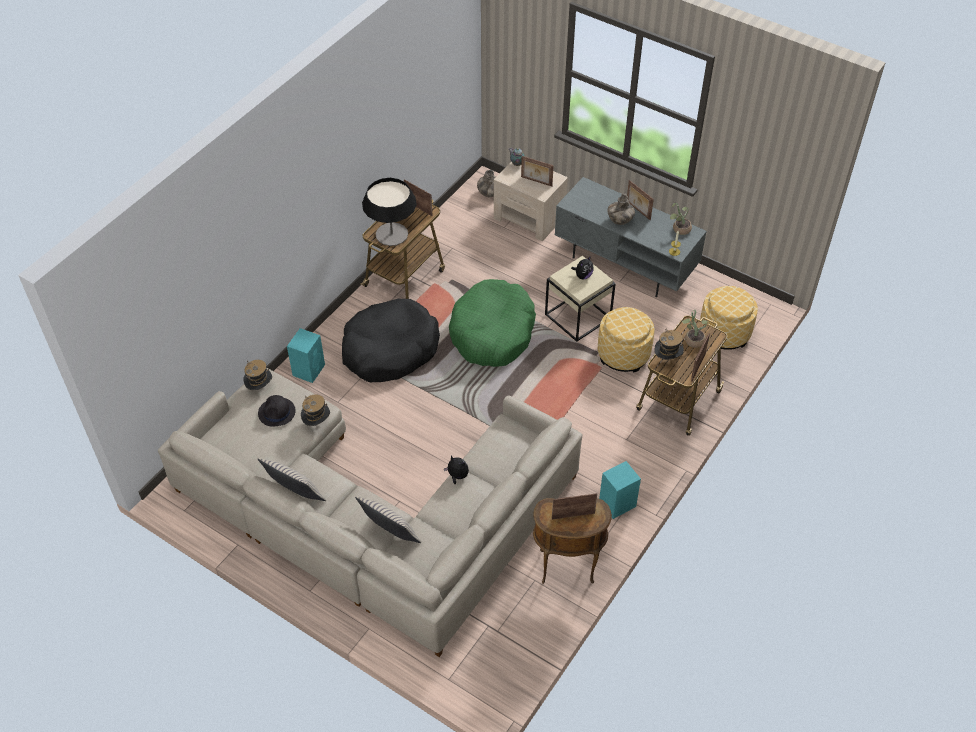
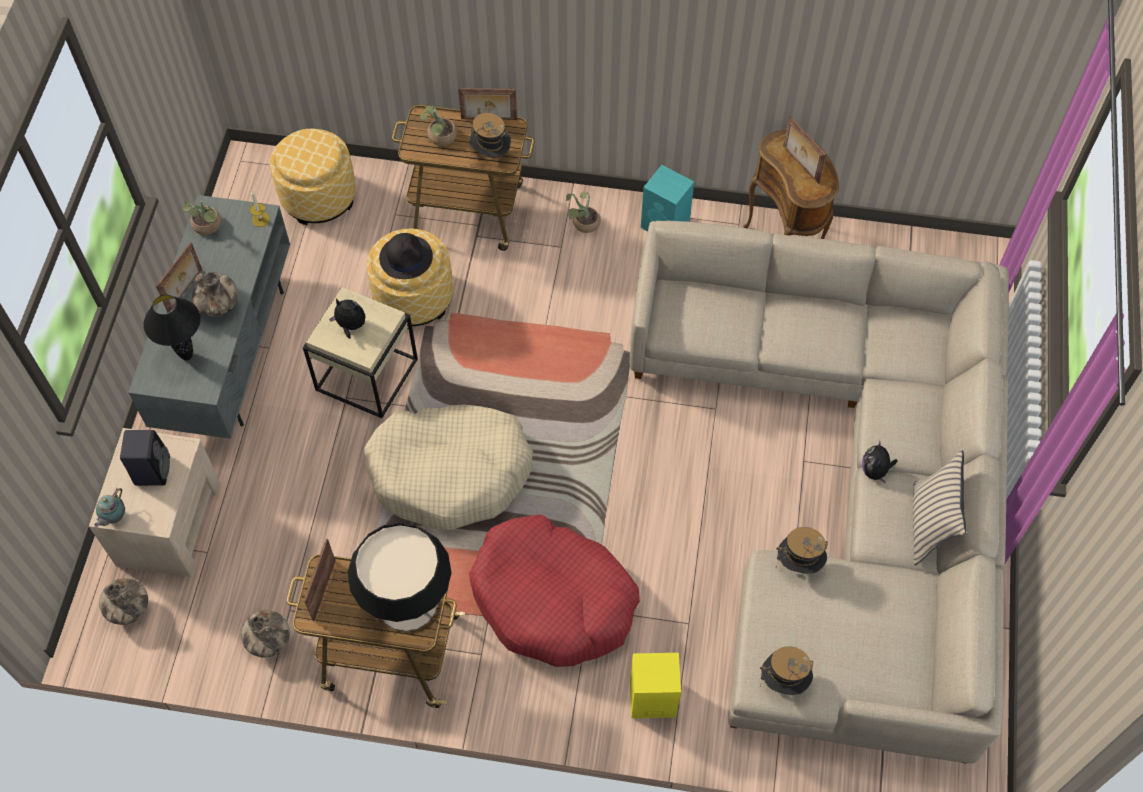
camera: 115 degrees left, 10 degrees up
(277, 412) = (818, 623): black hat -> black hat (406, 257)
(309, 369) = (651, 698): turquoise speaker -> yellow speaker
(390, 350) = (553, 599): black dog bed -> red dog bed
(390, 535) = (912, 383): beige pillow -> none
(440, 236) = (269, 641): none -> vase
(457, 476) = (779, 351): plush toy -> plush toy (875, 471)
(492, 332) = (450, 473): green dog bed -> beige dog bed
(536, 181) = (152, 469): picture frame -> black speaker
(594, 201) = (186, 355): none -> black table lamp
(639, 458) = (583, 224): none -> potted plant

